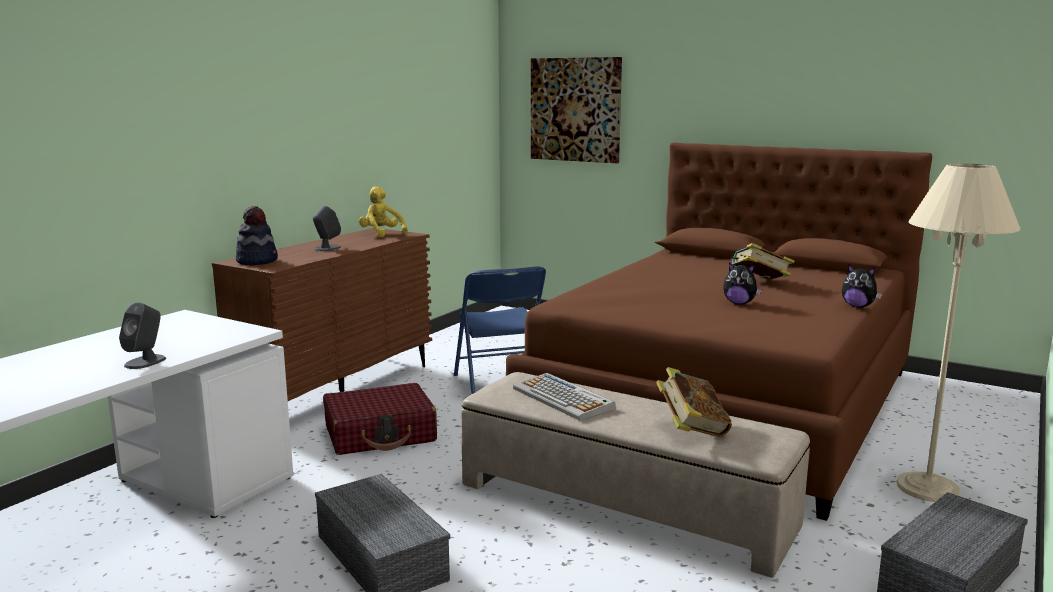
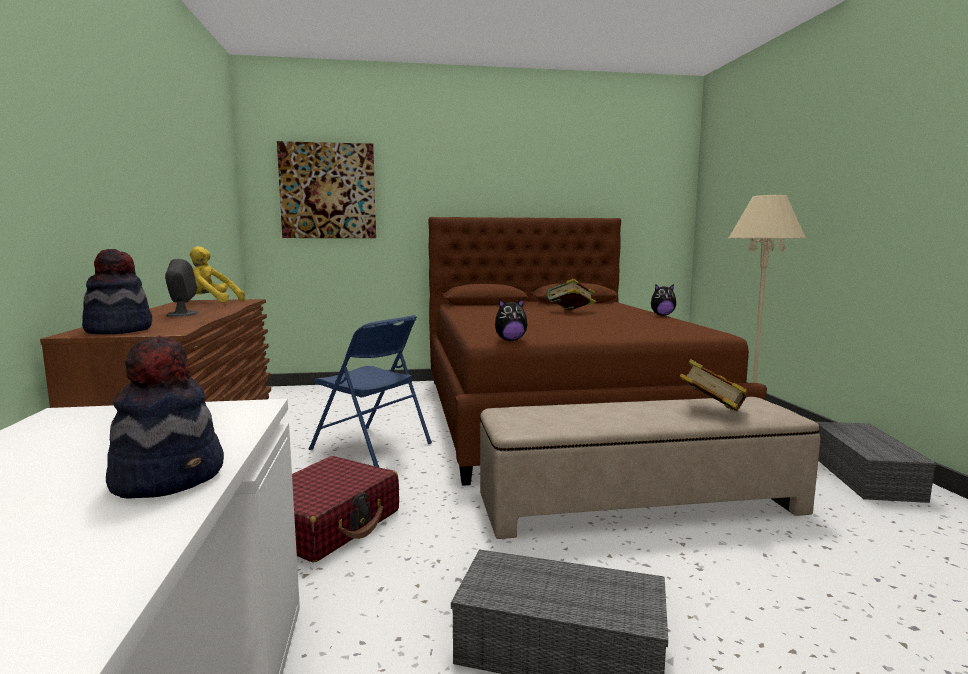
camera: 40 degrees left, 5 degrees down
(145, 362) = (169, 477): grey speaker -> hat
(564, 398) = (581, 416): keyboard -> none
(739, 303) = (599, 322): plush toy -> plush toy (510, 340)

